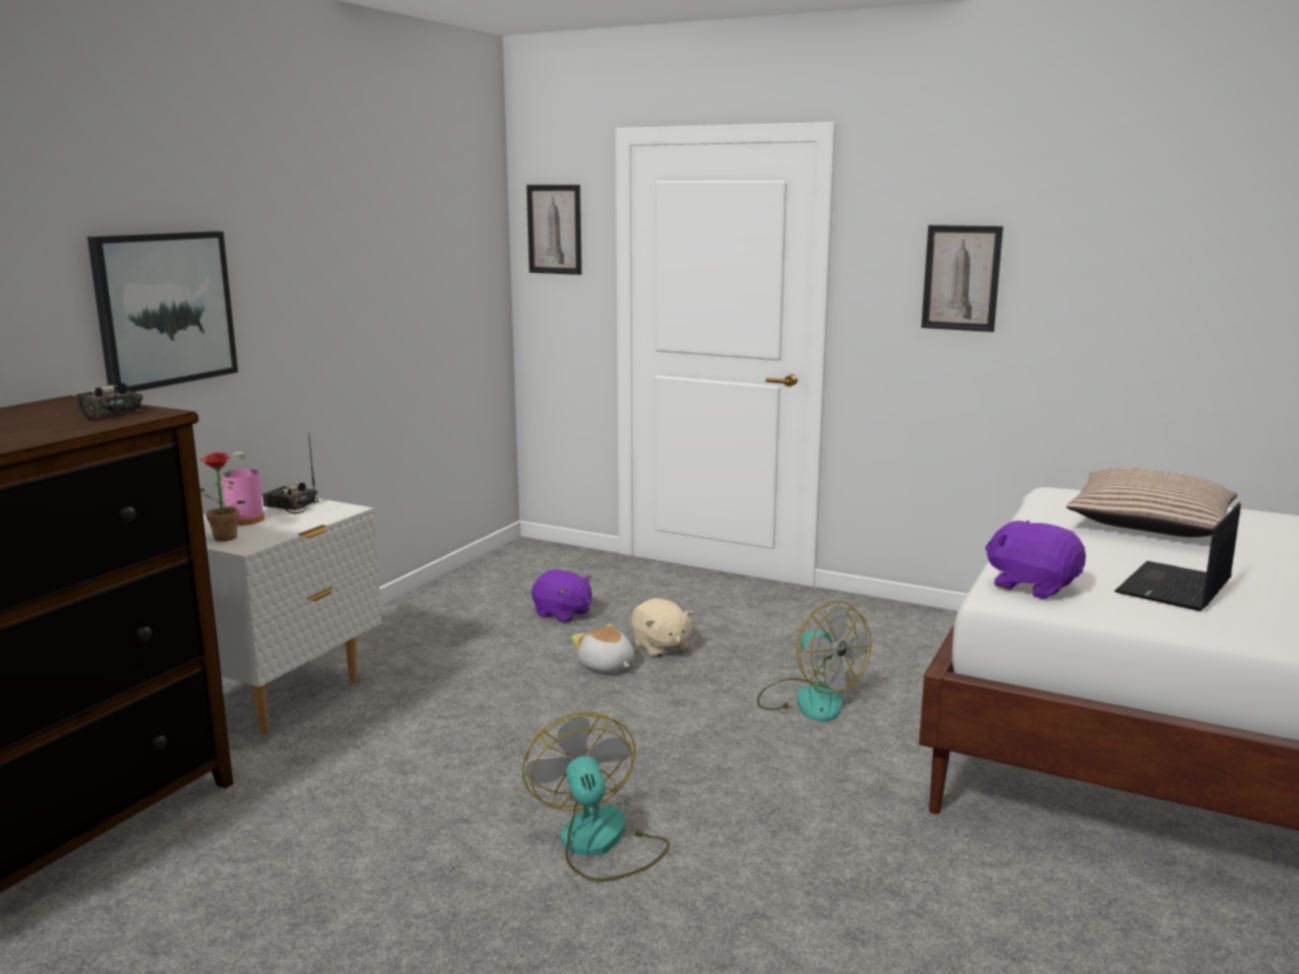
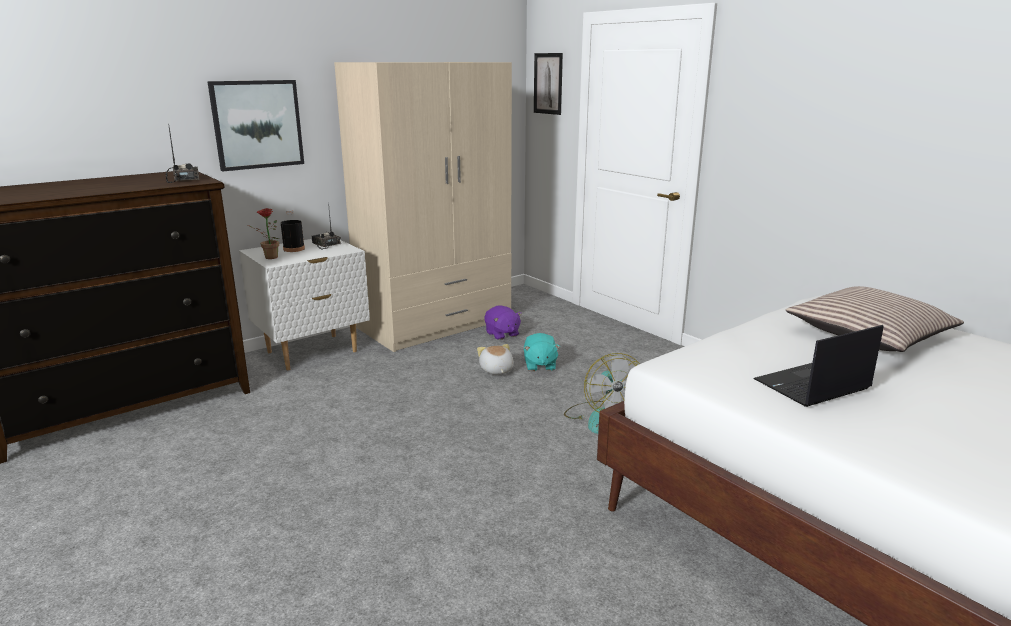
camera: 25 degrees right, 5 degrees up
(245, 520) = (294, 249): pink bottle -> black bottle
(445, 616) = (436, 324): none -> beige wardrobe
(599, 844) = (390, 472): fan -> none
(660, 647) = (539, 365): beige plush toy -> turquoise plush toy
(961, 278) = (793, 125): picture -> none
(1032, 586) = (696, 363): purple plush toy -> none

